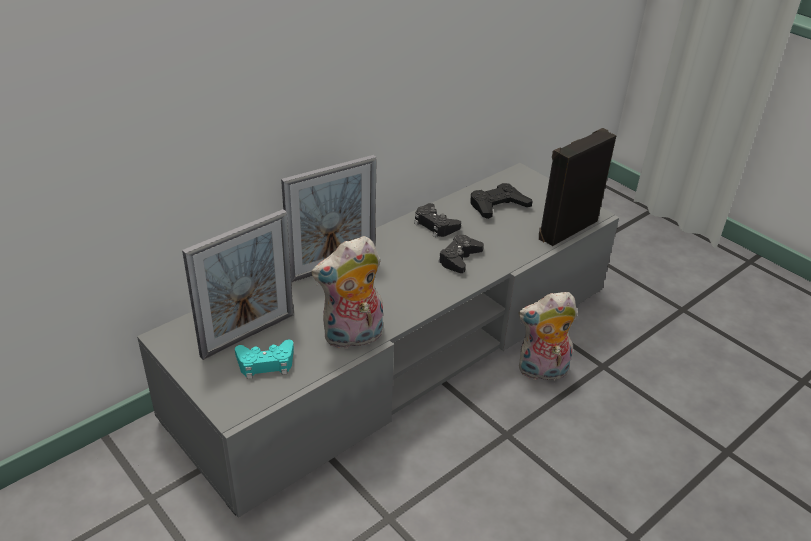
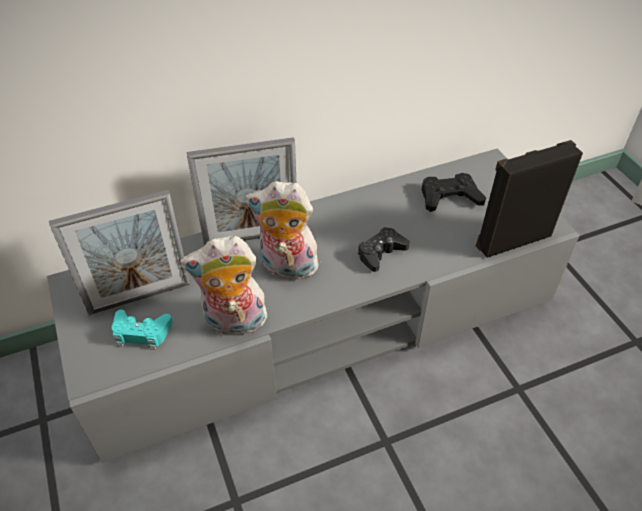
camera: 20 degrees right, 10 degrees up
(435, 225) = (374, 208): black game controller -> none
(542, 372) = (450, 380): plush toy -> plush toy (286, 268)

